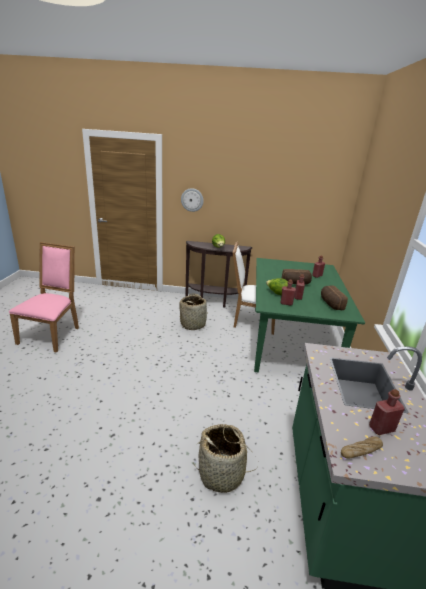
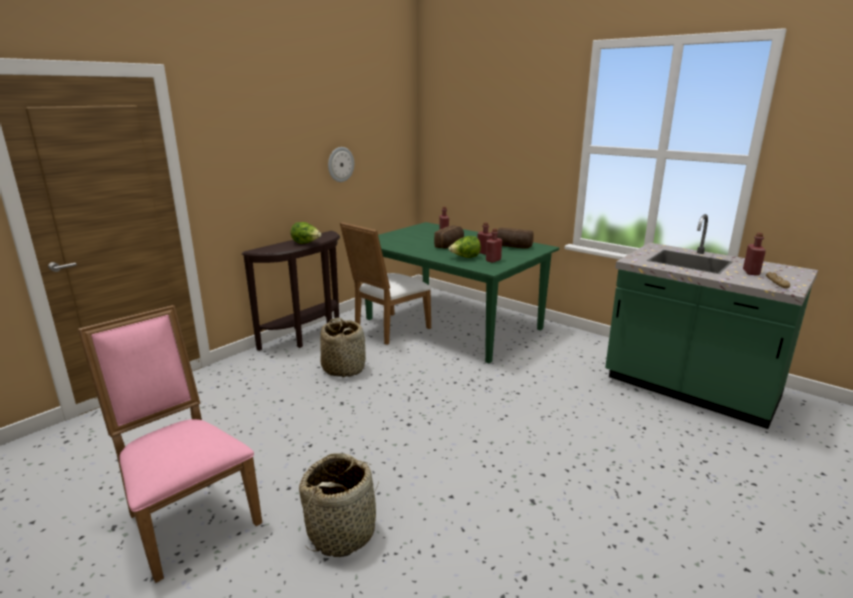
camera: 55 degrees left, 5 degrees down
(192, 200) = (236, 178): wall clock -> wall clock (340, 164)
(222, 474) = (635, 437): basket -> basket (342, 532)

